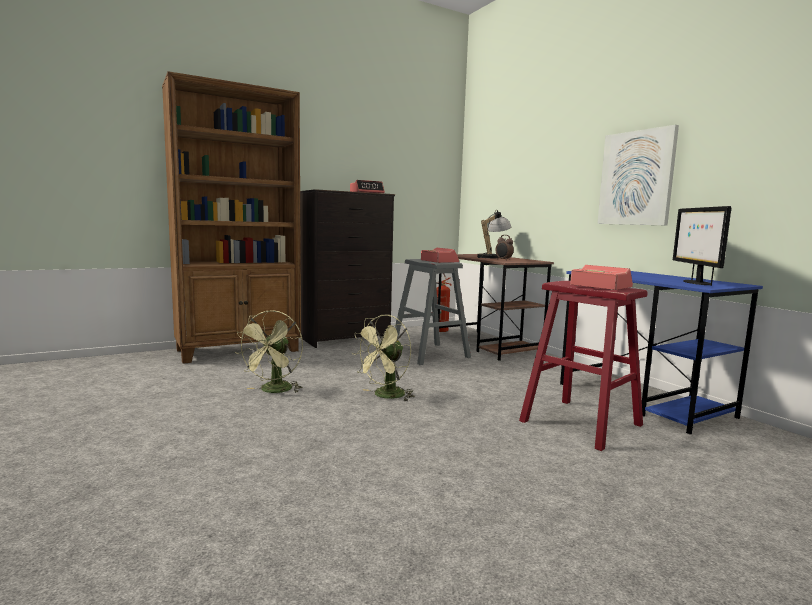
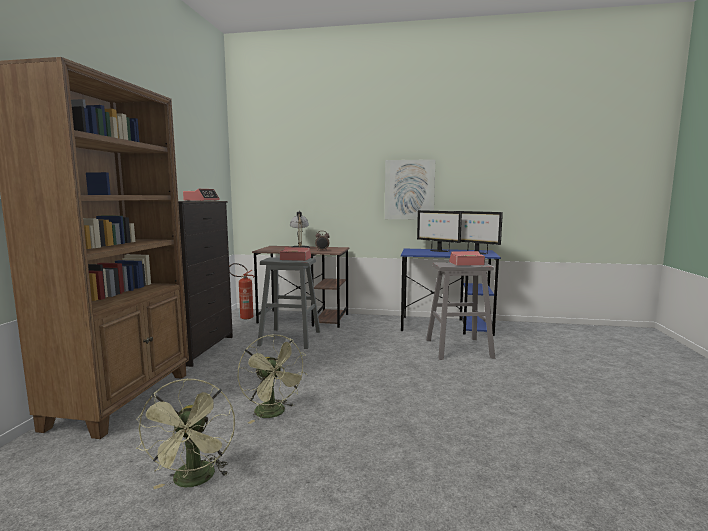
camera: 50 degrees left, 0 degrees up
(385, 396) = (350, 378): green fan -> green fan (194, 481)
(580, 423) = (458, 348): red stool -> grey stool
(648, 275) = (438, 251): none -> monitor

